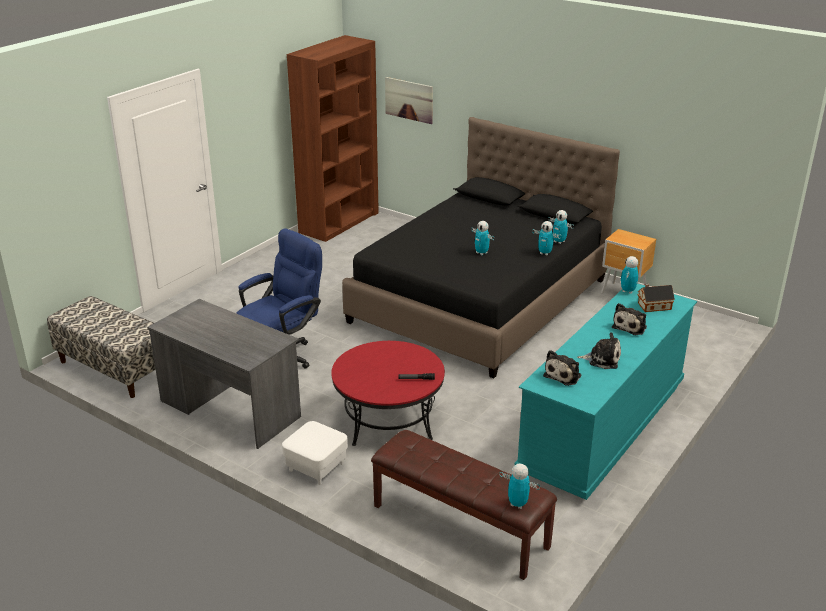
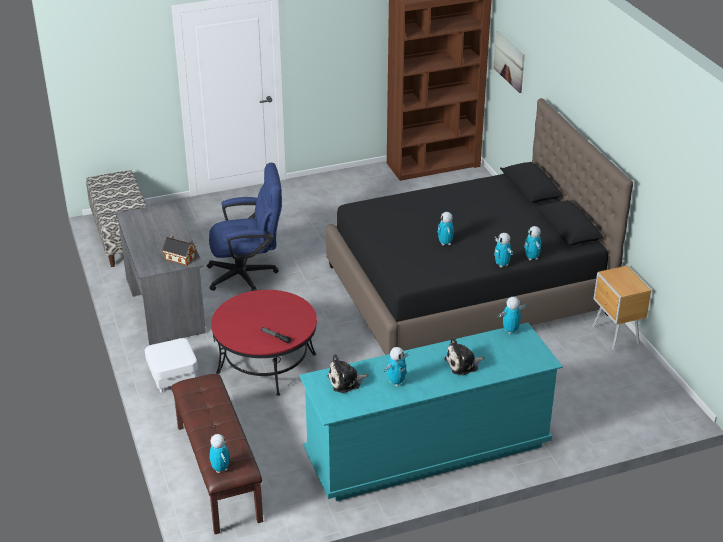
camera: 35 degrees right, 5 degrees up
(602, 359) = (396, 382): plush toy -> toy robot
(653, 306) = (512, 354): toy house -> toy house (179, 257)

